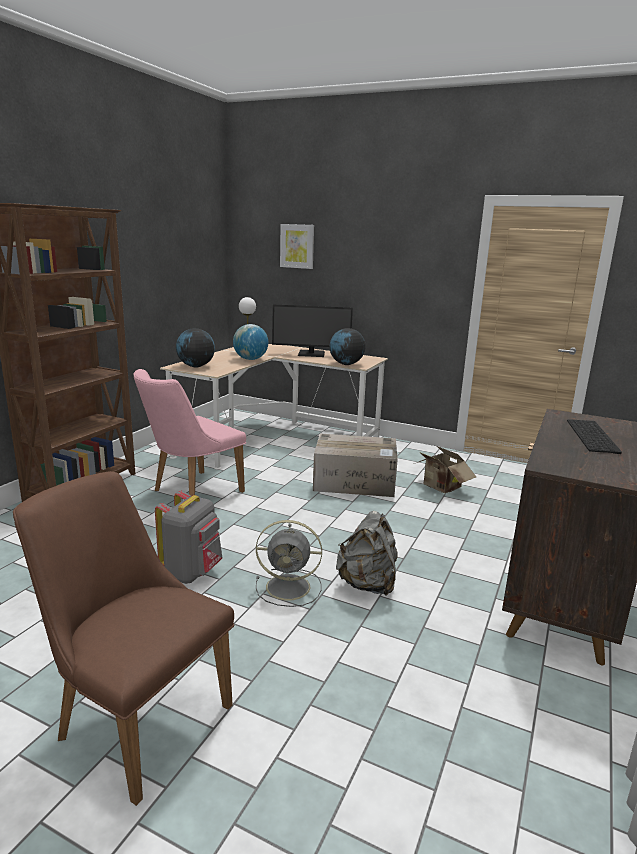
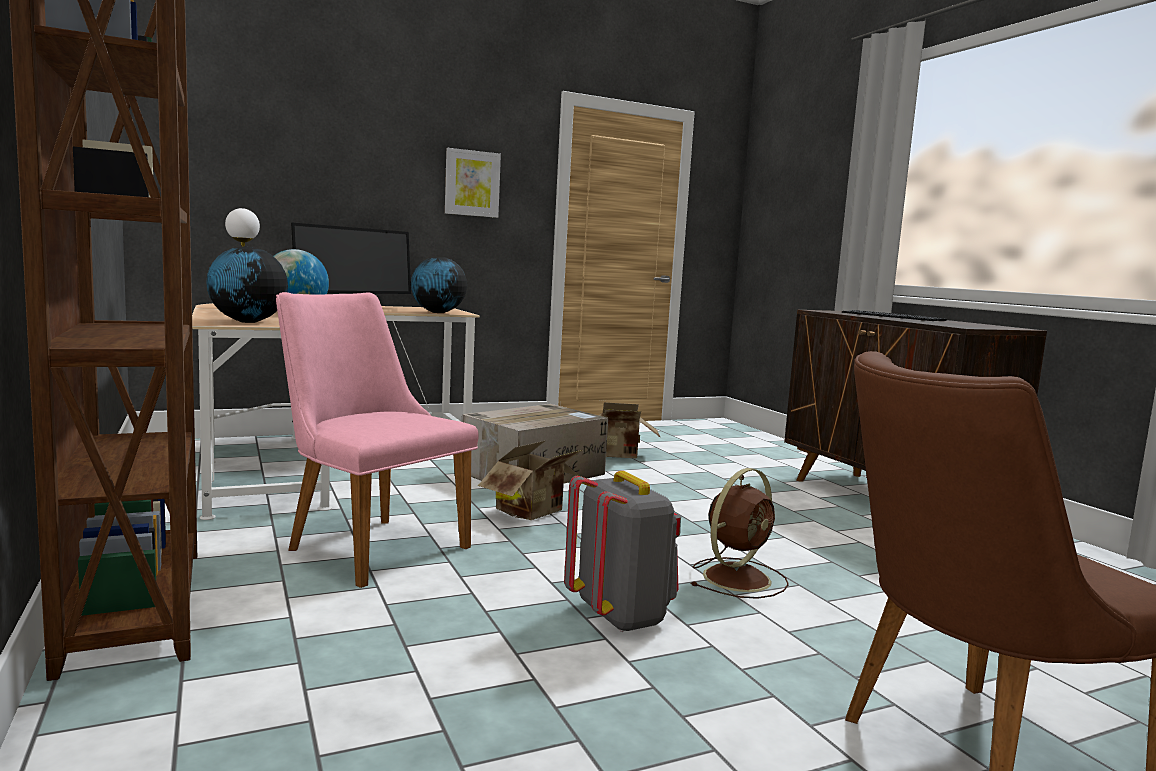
camera: 50 degrees left, 10 degrees down
(191, 492) = (367, 544): pink chair -> pink chair turned 135 degrees clockwise
(290, 587) = (738, 577): grey fan -> brown fan
(293, 505) = (534, 512): none -> cardboard box
(297, 246) = (282, 134): picture -> picture (472, 183)
(367, 584) = (778, 545): grey backpack -> none

